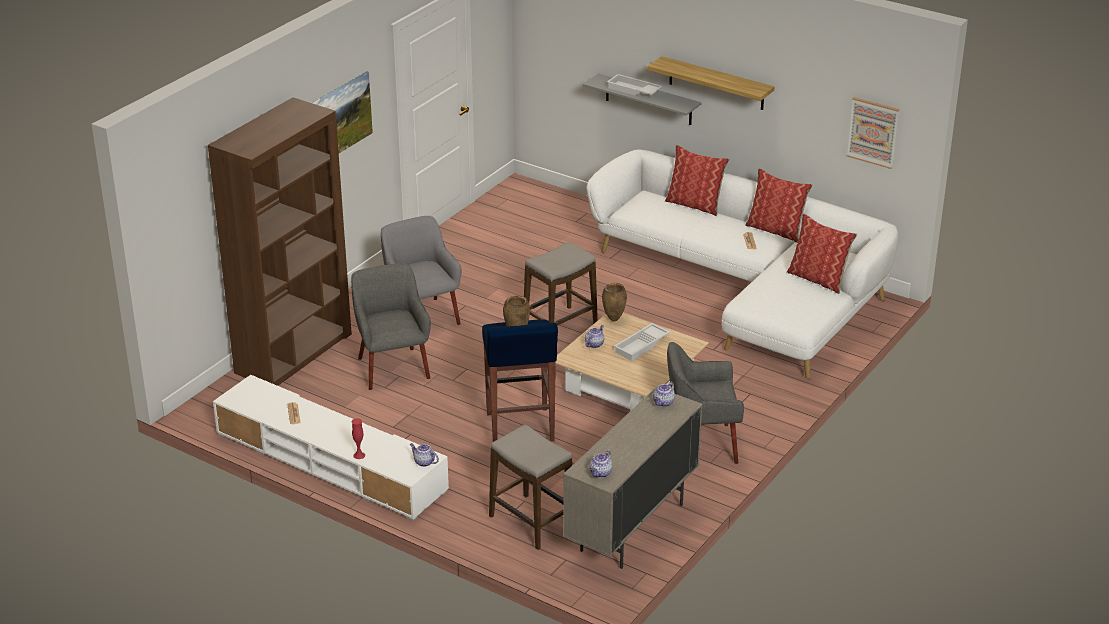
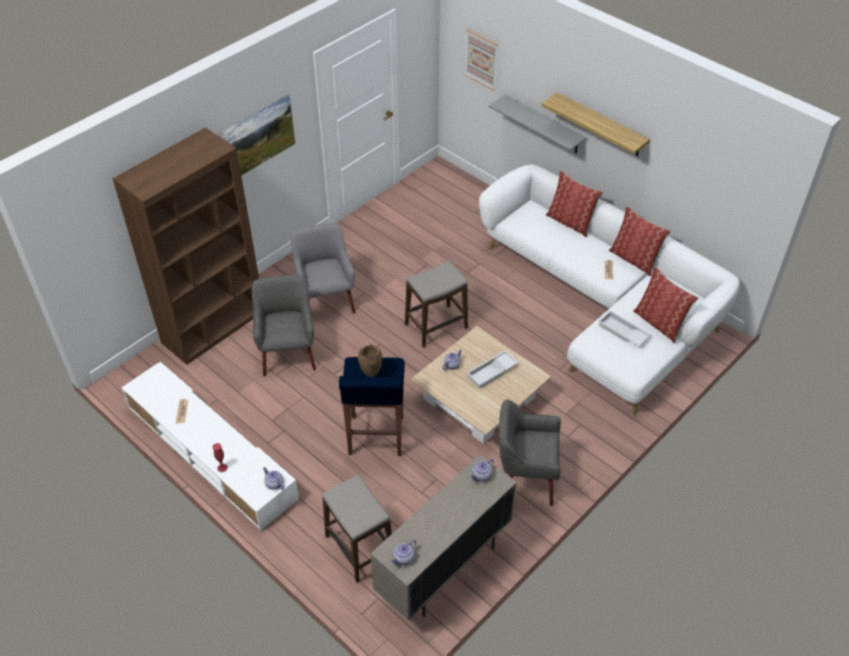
camera: 10 degrees right, 15 degrees up
(613, 319) = (474, 339): brown vase -> none
(633, 90) = (530, 117): white tray -> white tray (622, 332)
(873, 132) = (732, 197): picture -> picture (481, 59)

